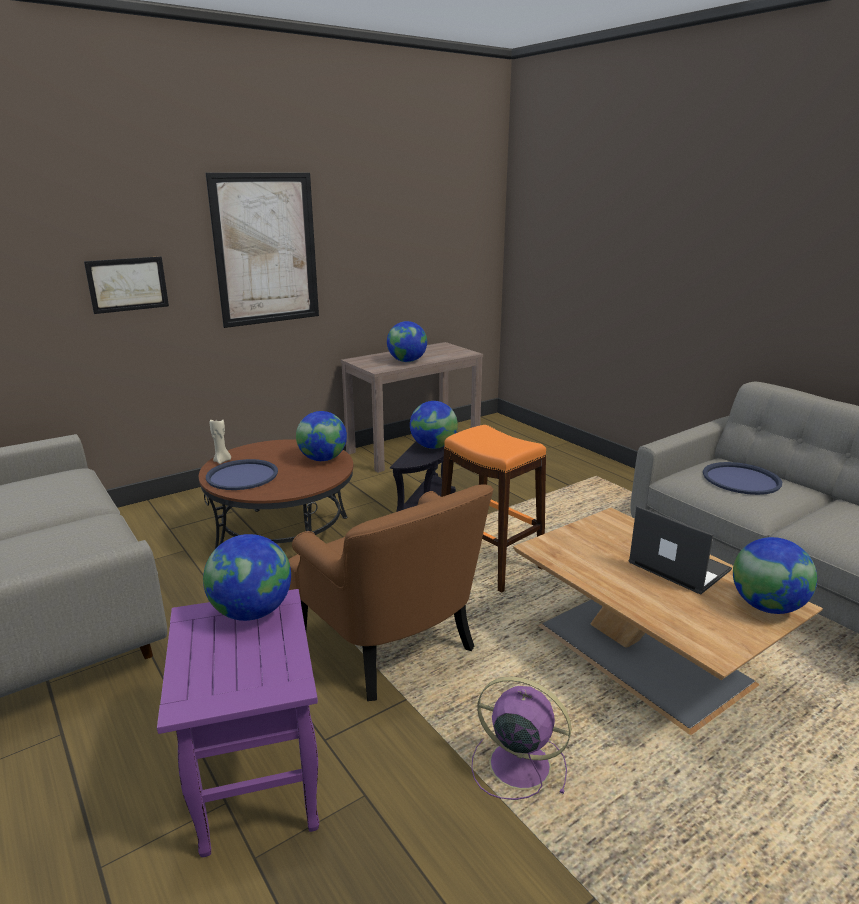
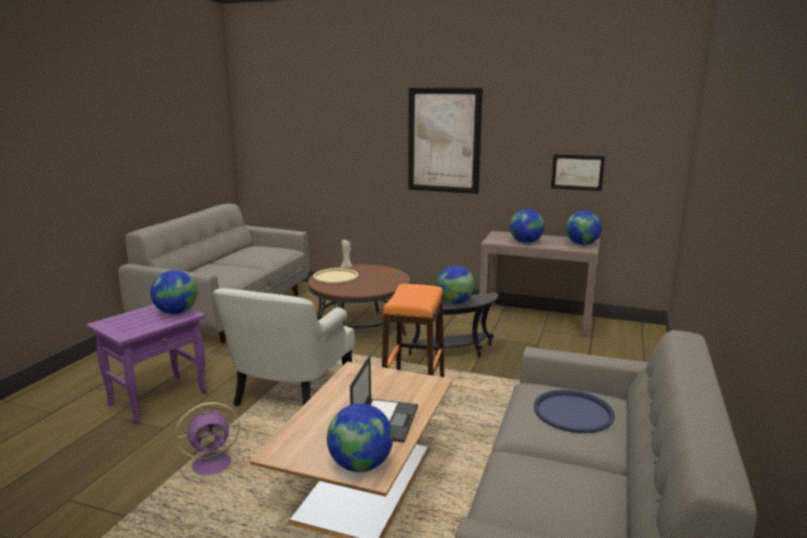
camera: 55 degrees right, 5 degrees down
(127, 284) = (356, 153): picture -> picture (577, 172)
(242, 476) = (335, 276): blue tray -> beige tray
(323, 459) = (385, 284): globe -> globe (582, 244)
(391, 642) = (290, 392): brown armchair -> white armchair
(516, 764) = (214, 464): purple fan -> purple fan turned 75 degrees clockwise

